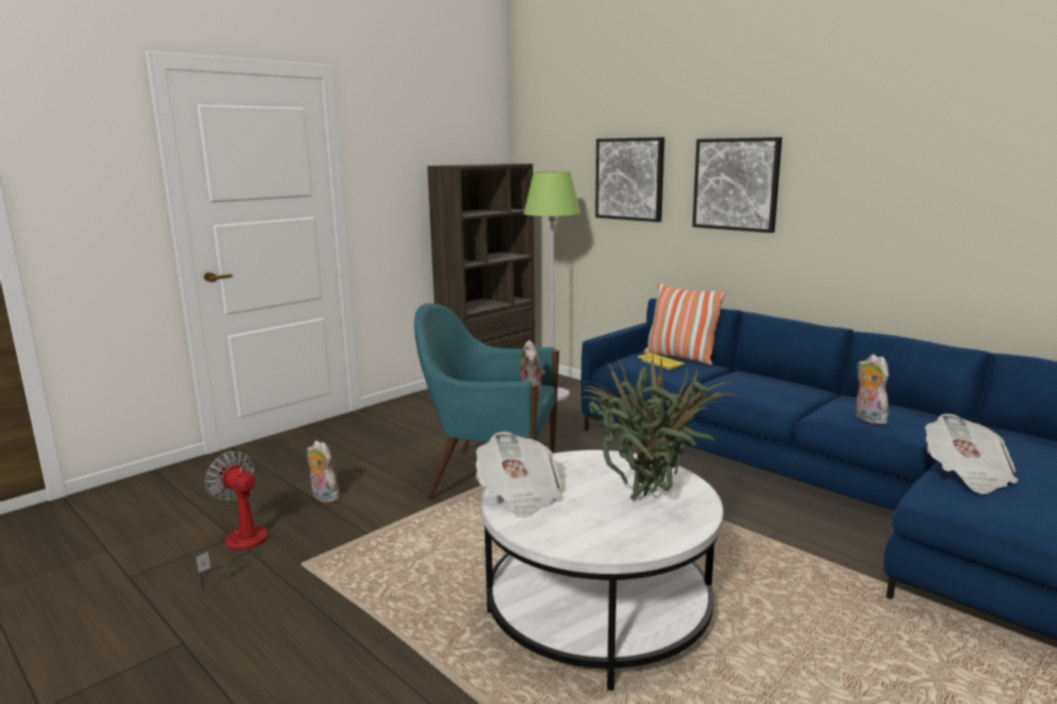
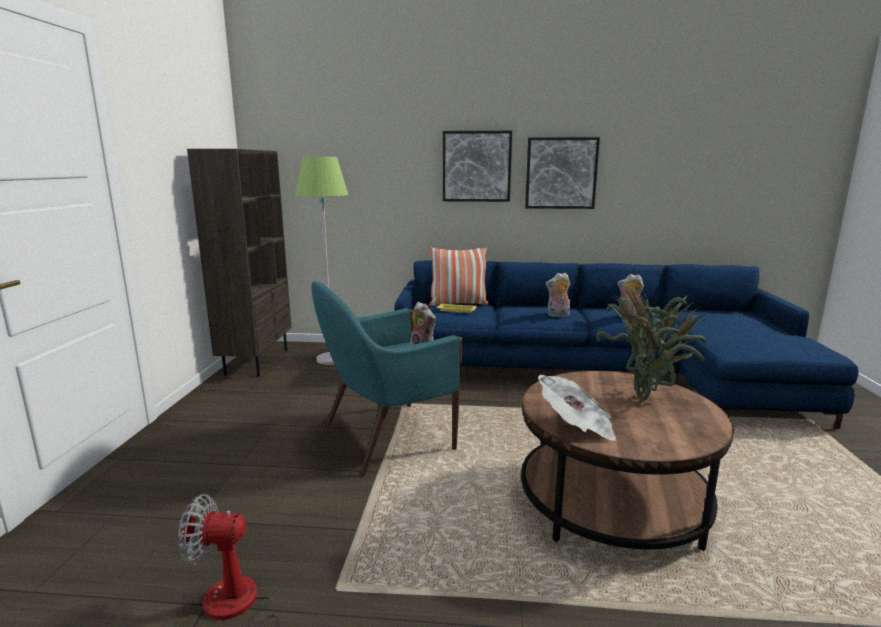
camera: 40 degrees left, 0 degrees up
(323, 497) = (253, 516): plush toy -> plush toy (558, 315)
(598, 611) = (612, 502): white coffee table -> brown coffee table
(630, 179) = (377, 164): picture -> picture (561, 173)
(966, 474) = (723, 335): newspaper -> none

